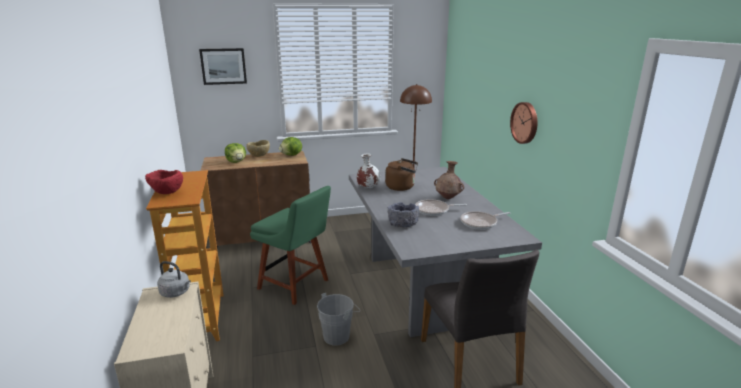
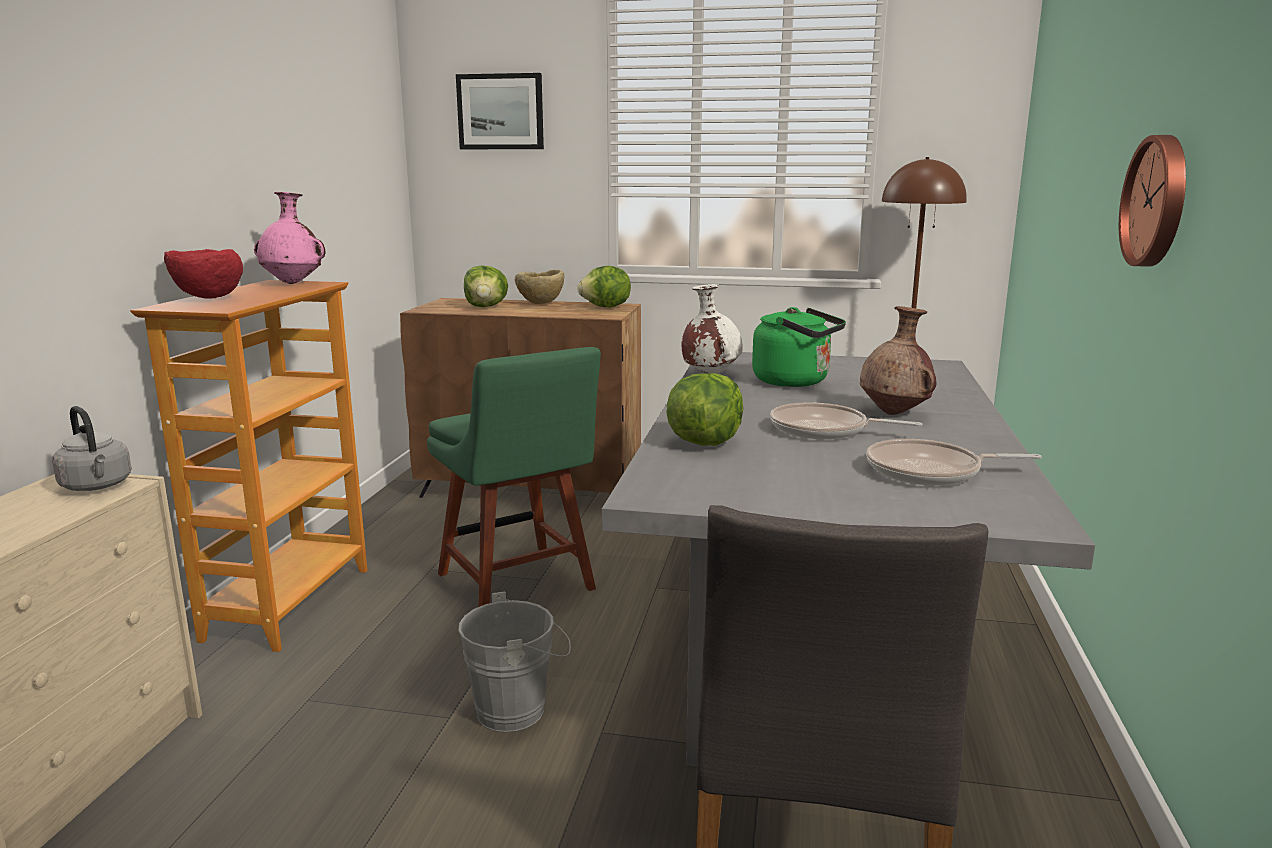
camera: 25 degrees right, 5 degrees down
(183, 174) = (293, 283): none -> pink vase
(402, 187) = (795, 382): brown kettle -> green kettle
(402, 224) = (704, 442): grey bowl -> lettuce

